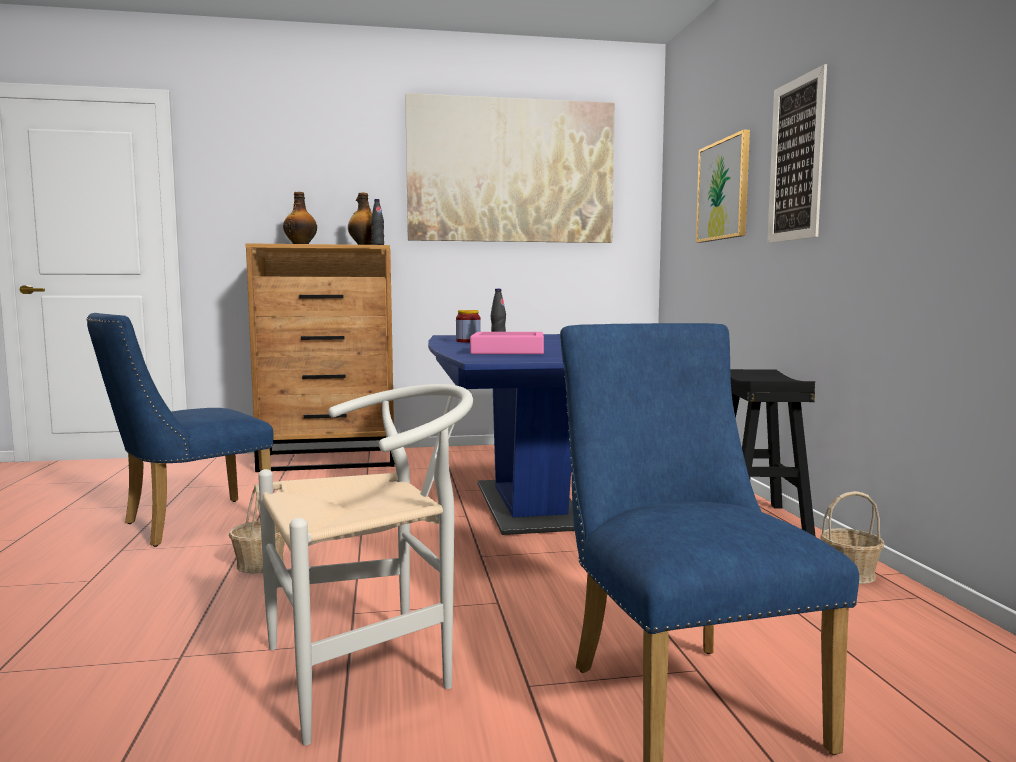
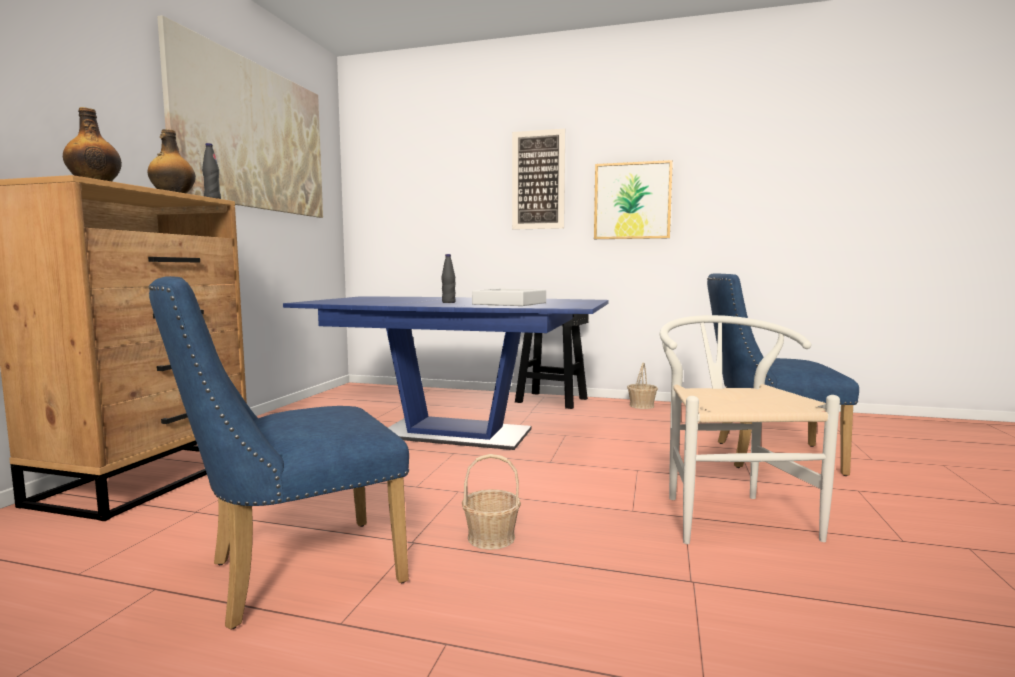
camera: 65 degrees left, 0 degrees up
(186, 525) = (291, 574): blue chair -> blue chair turned 75 degrees clockwise
(468, 341) = (395, 303): jar -> none
(508, 351) = (509, 303): pink tray -> grey tray
(723, 190) = (449, 189): picture -> picture (632, 201)

